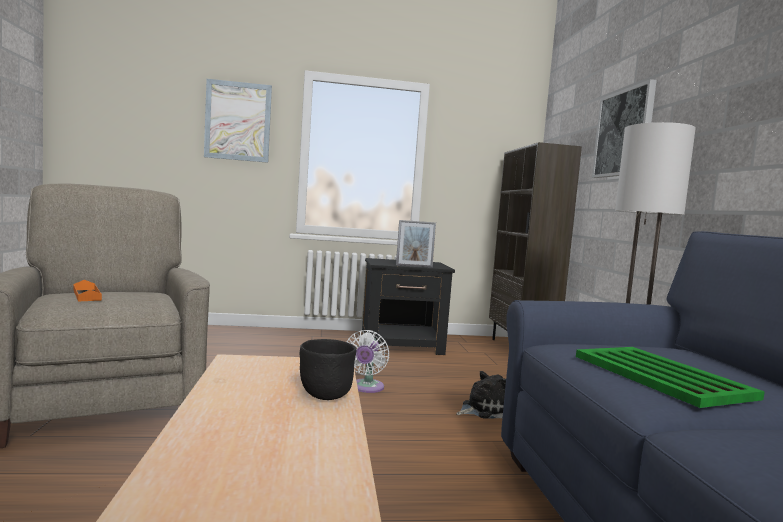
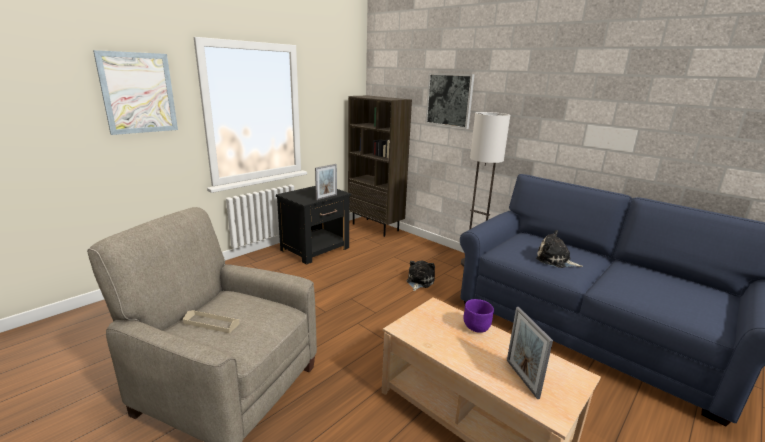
camera: 40 degrees left, 15 degrees up
(87, 295) = (211, 323): orange tray -> beige tray
(235, 456) = (522, 378): none -> picture frame
(325, 395) = (476, 328): black bowl -> purple bowl
(366, 388) = (351, 294): white fan -> none
(661, 376) = (555, 260): green tray -> plush toy

